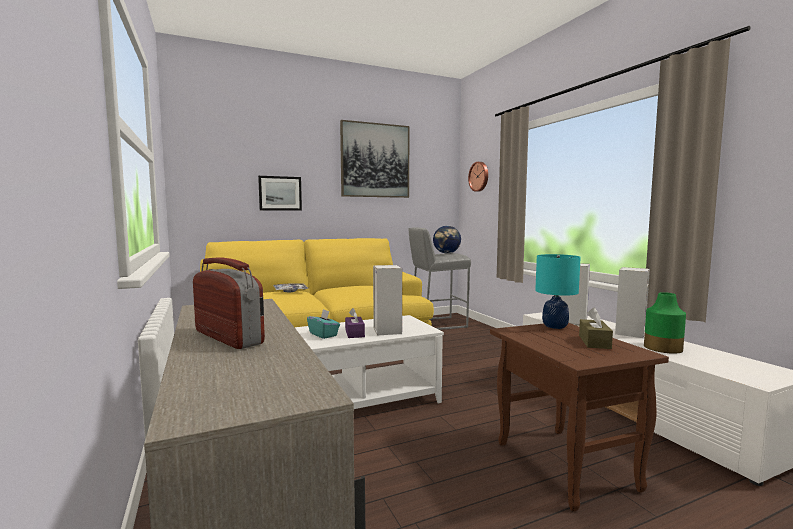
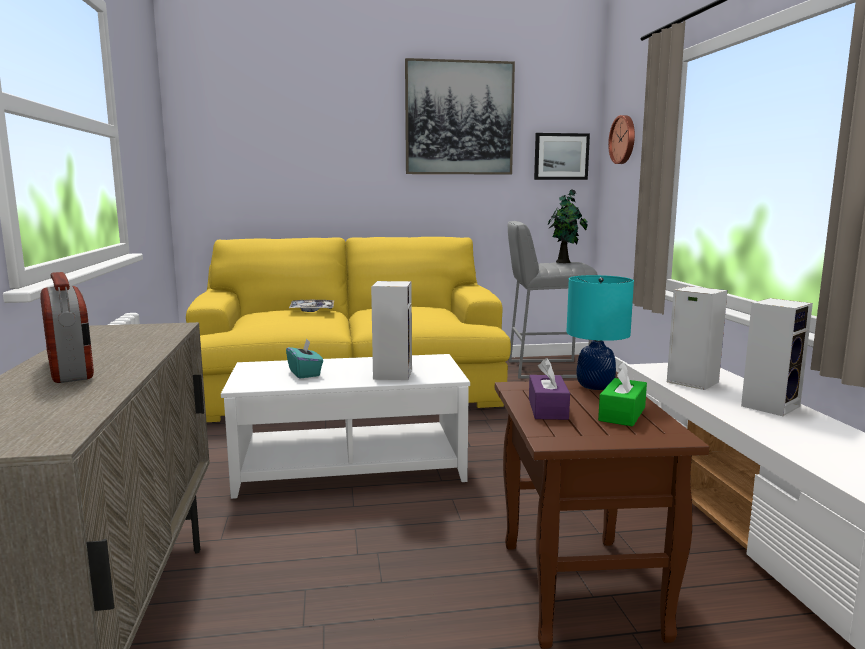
camera: 15 degrees right, 5 degrees up
(280, 193) = (317, 171): picture -> picture (561, 156)
(354, 333) = (346, 374): purple tissue box -> purple tissue box (547, 409)
(446, 253) = (564, 262): globe -> potted plant
(594, 342) = (622, 414): brown tissue box -> green tissue box
(662, 347) = (796, 434): green vase -> none

